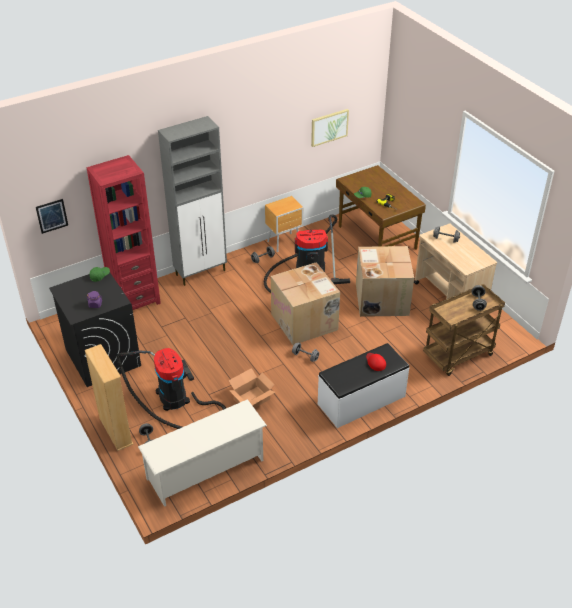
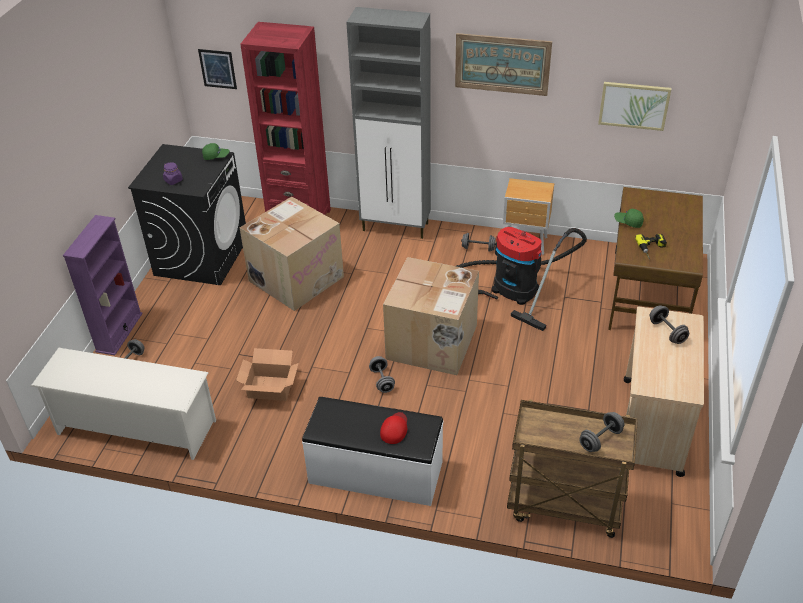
camera: 45 degrees right, 0 degrees up
(115, 431) = (119, 332): beige bookcase -> purple bookcase
(175, 399) = (204, 338): vacuum cleaner -> none
(252, 132) = (502, 64): none -> picture
(381, 299) = (556, 372): cardboard box -> cardboard box (296, 278)

